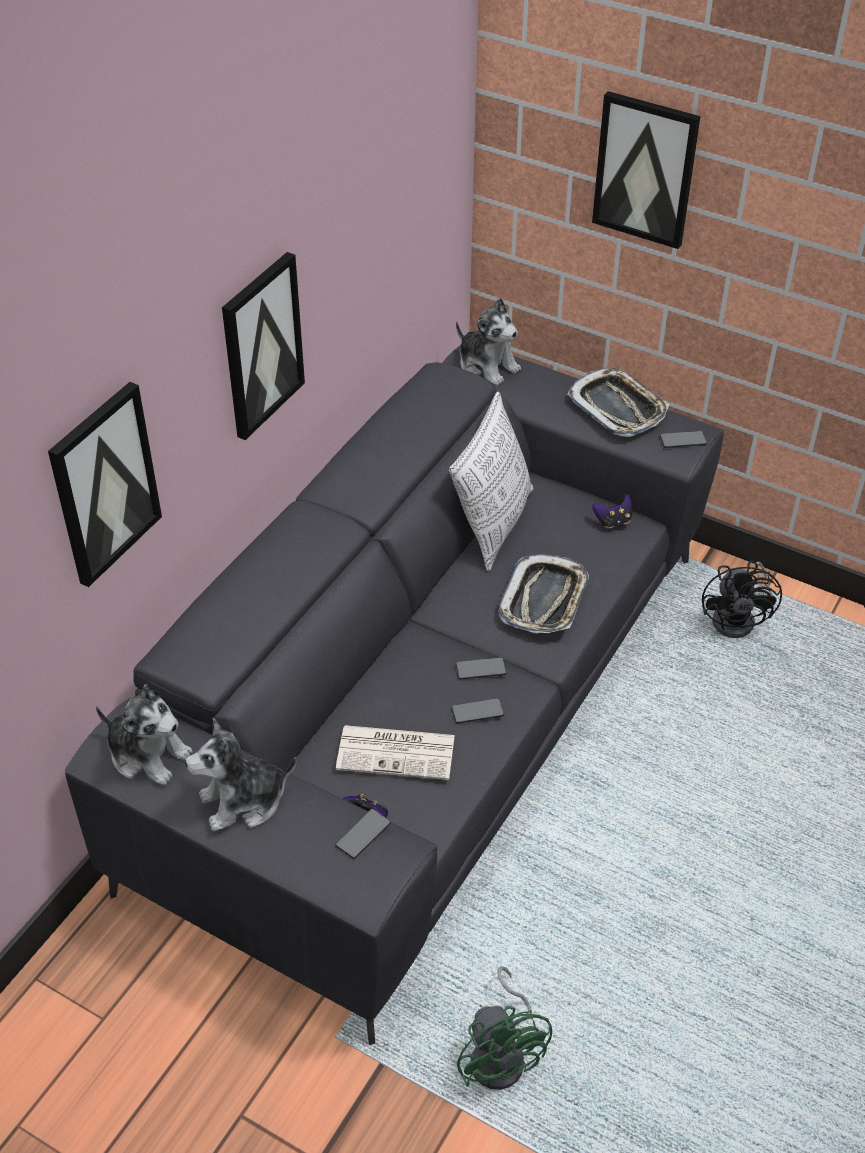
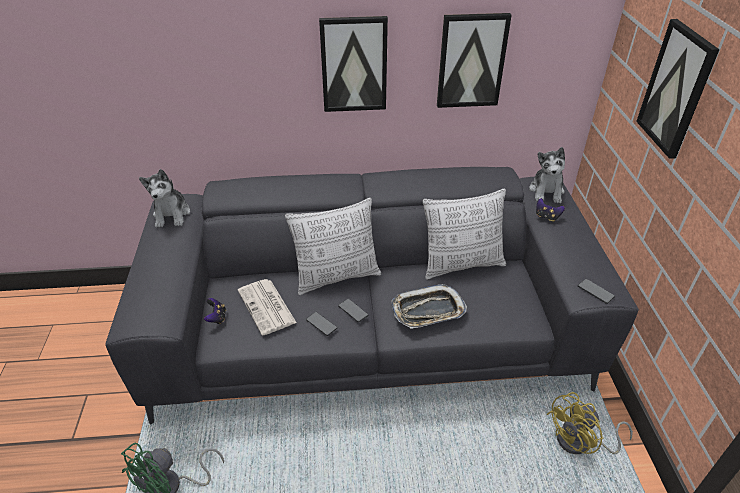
camera: 55 degrees right, 5 degrees down
(104, 484) = (206, 67): picture -> picture (471, 61)
(243, 801) = (161, 255): plush toy -> none
(363, 834) = (164, 304): phone -> none
(401, 654) = (337, 277): none -> pillow
(613, 521) = (522, 310): game controller -> game controller (547, 217)
(617, 408) = (584, 252): tray -> none
(739, 619) = (580, 443): black fan -> yellow fan

